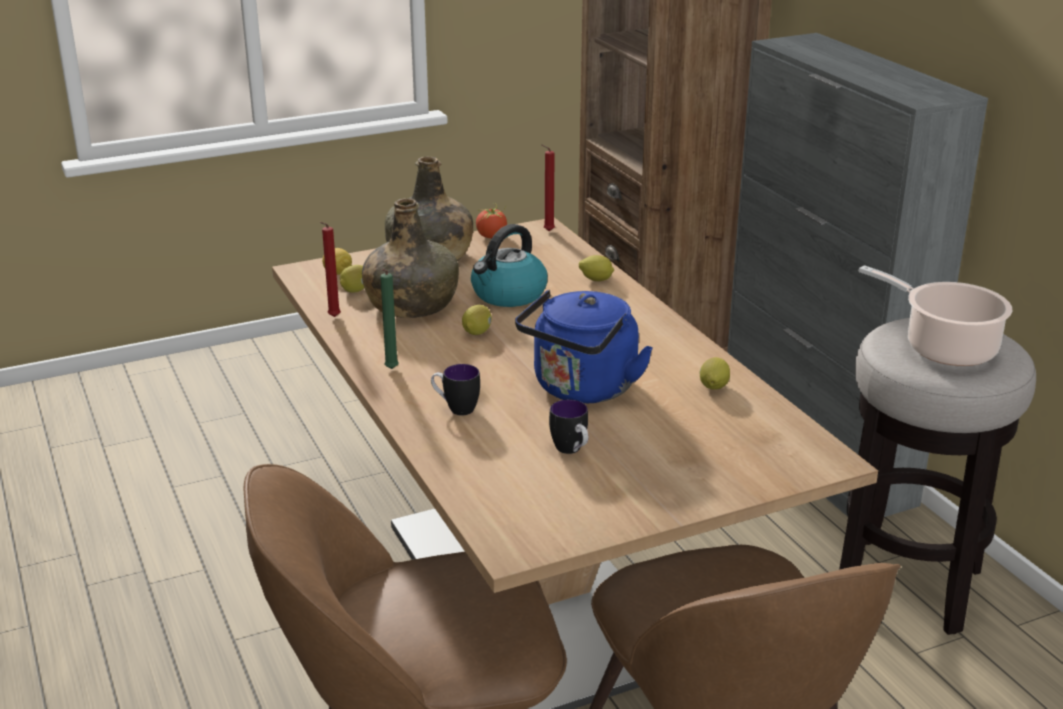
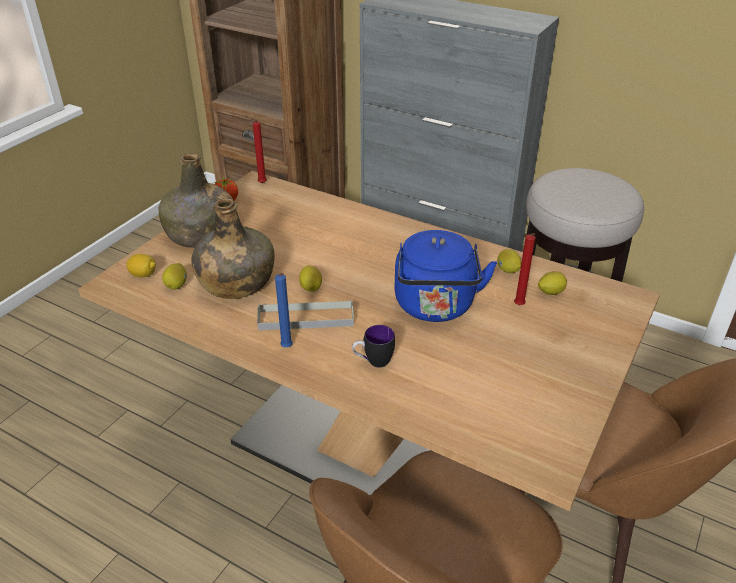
camera: 35 degrees left, 10 degrees up
(332, 317) = (186, 318): red candle -> red candle (519, 306)
(390, 370) = (287, 348): green candle -> blue candle
(439, 354) = (306, 318): none -> grey tray
(508, 295) = (295, 247): kettle -> none
(572, 451) = (489, 362): mug -> none
(596, 280) = (340, 212): lemon -> lemon (550, 292)
(944, 347) = (589, 191): cooking pot -> none

